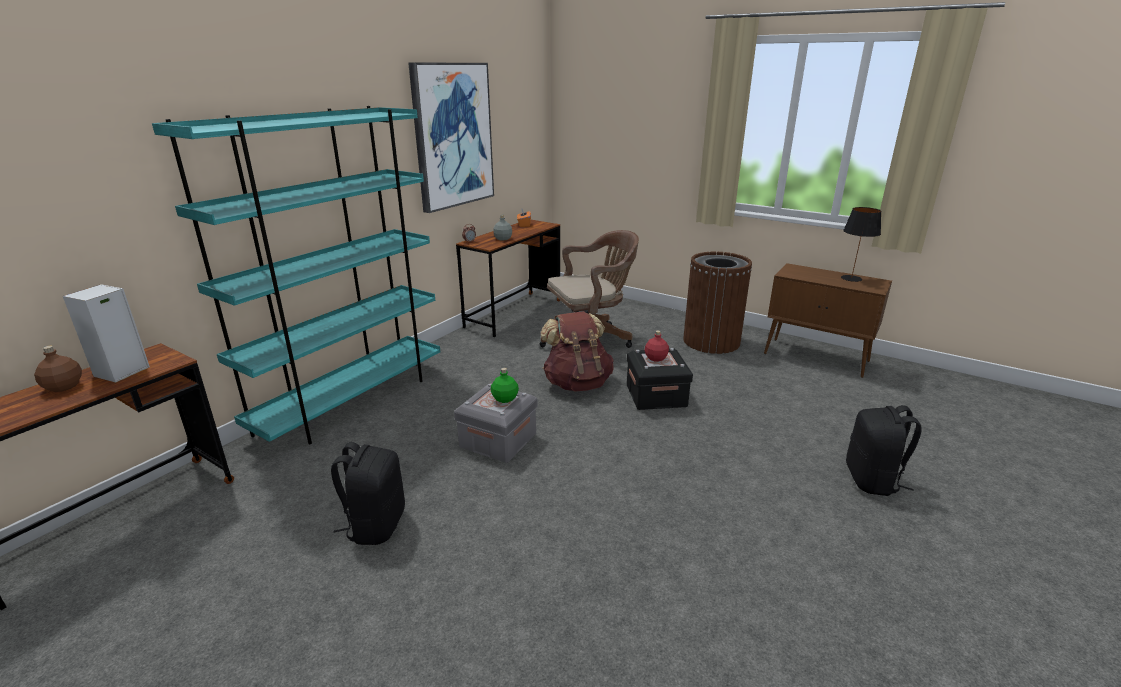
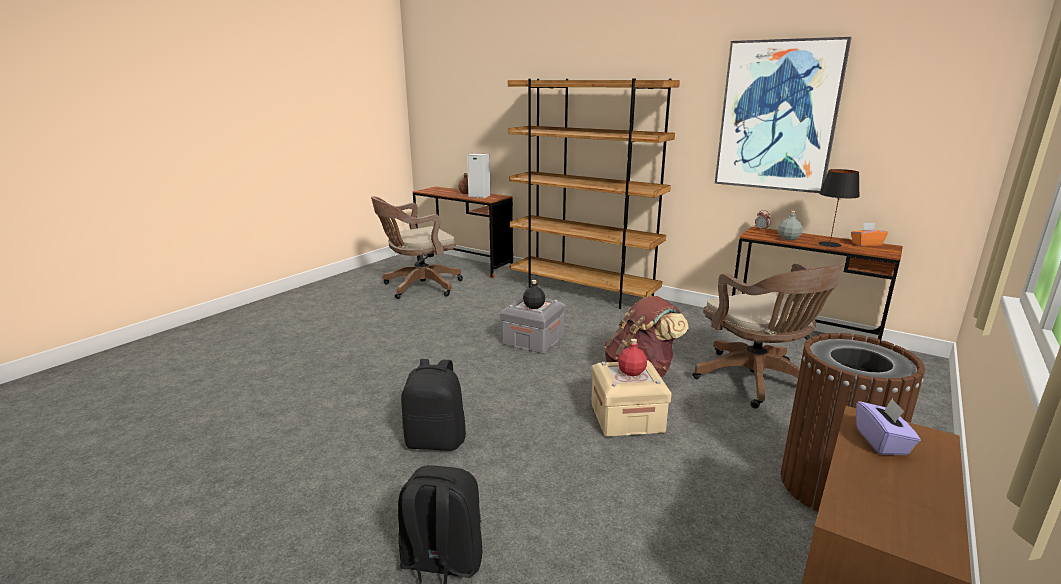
camera: 90 degrees right, 5 degrees down
(214, 579) = (419, 287): none -> brown office chair
(352, 401) = (583, 292): turquoise bookcase -> brown bookcase
(375, 525) = (446, 312): black backpack -> black backpack (436, 441)
(504, 399) = (533, 306): green bottle -> black bottle
(656, 396) = (627, 418): black storage box -> beige storage box
(806, 275) = (882, 442): none -> purple tissue box
(851, 278) = (914, 503): black table lamp -> black table lamp (829, 244)

